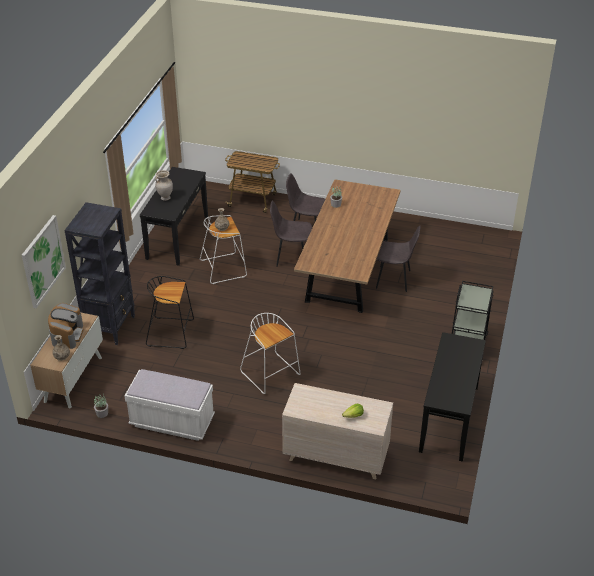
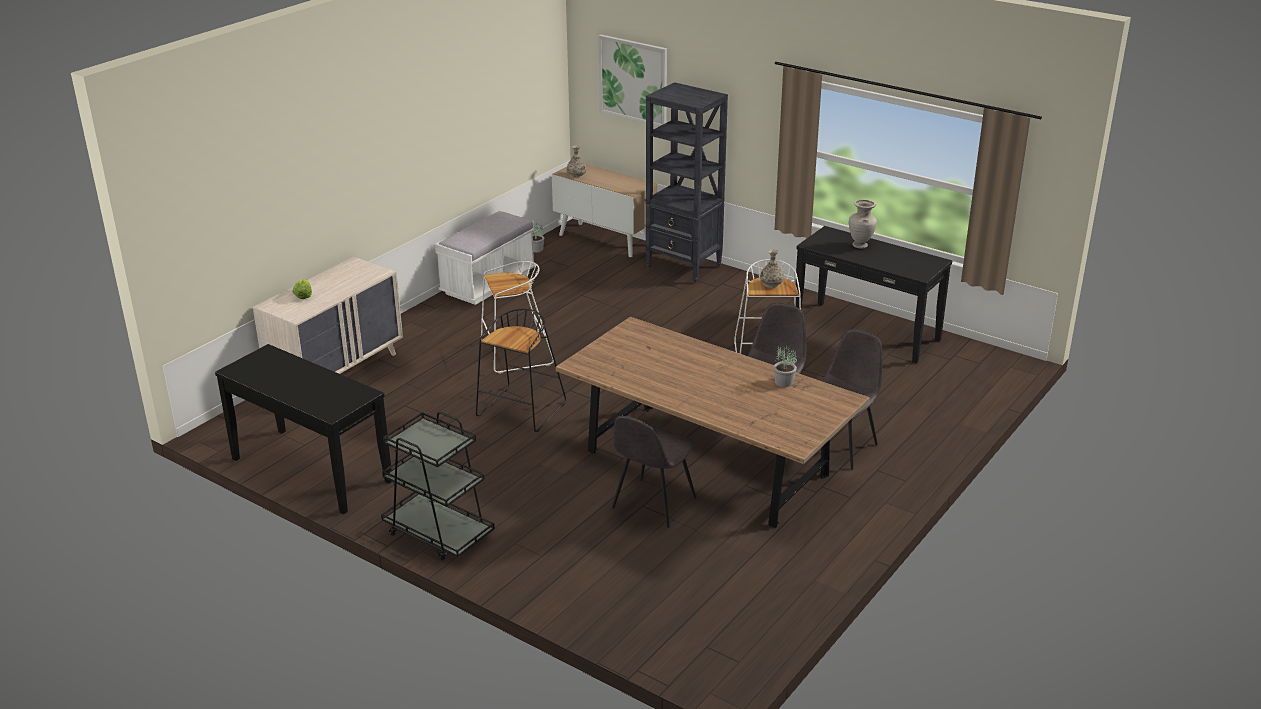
camera: 110 degrees right, 10 degrees down
(67, 335) = (611, 179): coffee machine -> none
(171, 332) = (647, 301): black stool -> black stool (521, 411)
(253, 200) = (952, 411): cart -> none

